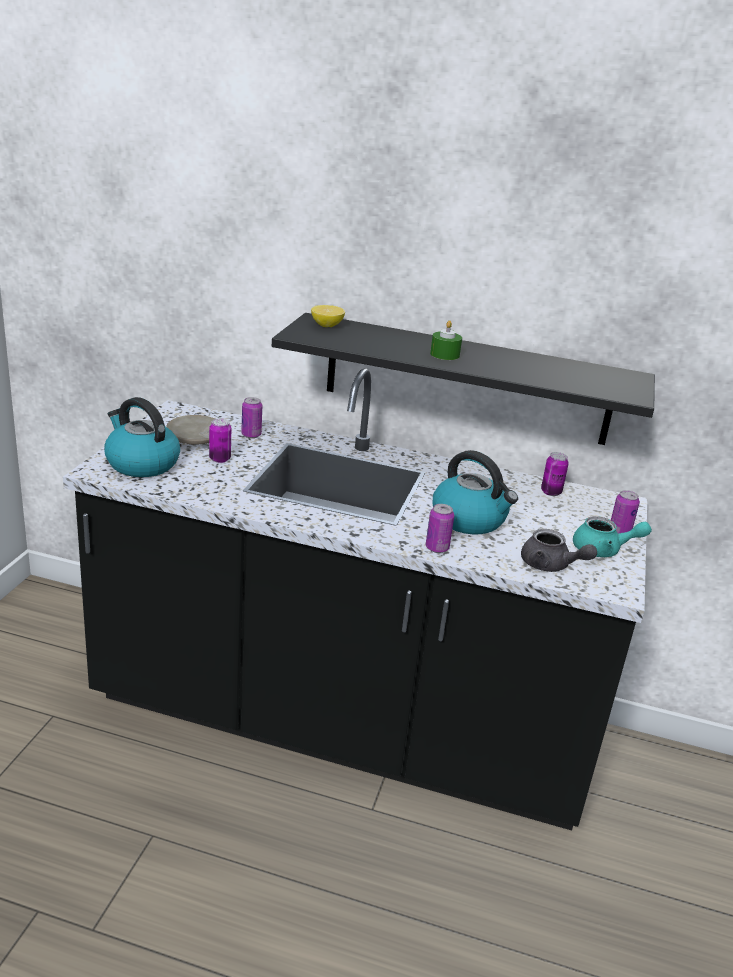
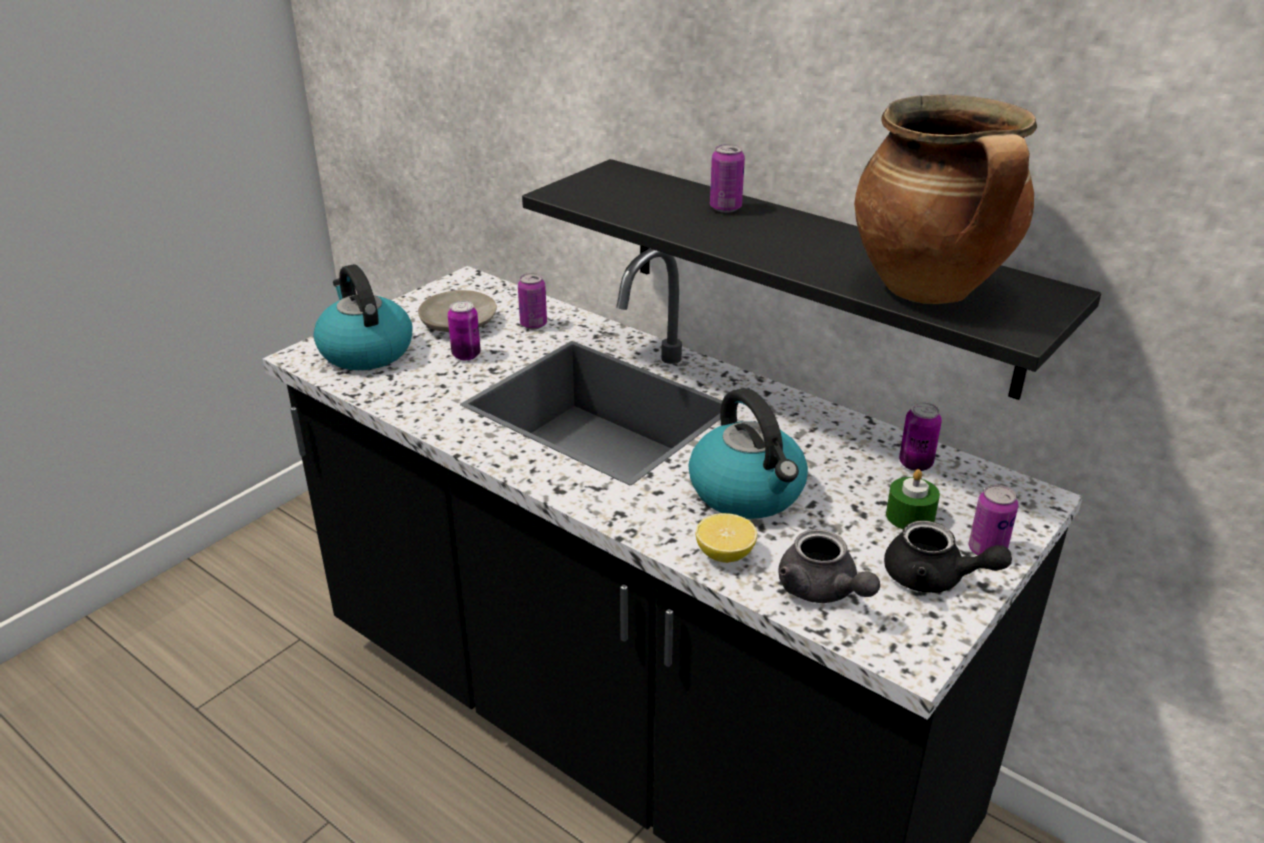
camera: 25 degrees right, 5 degrees up
(327, 325) = (619, 180): lemon -> lemon (725, 554)
(437, 548) = (662, 531): can -> can (725, 208)
(444, 354) = (753, 235): green candle -> green candle (910, 516)
(572, 379) = (932, 290): none -> cooking pot
(603, 550) = (934, 579): turquoise teapot -> black teapot

